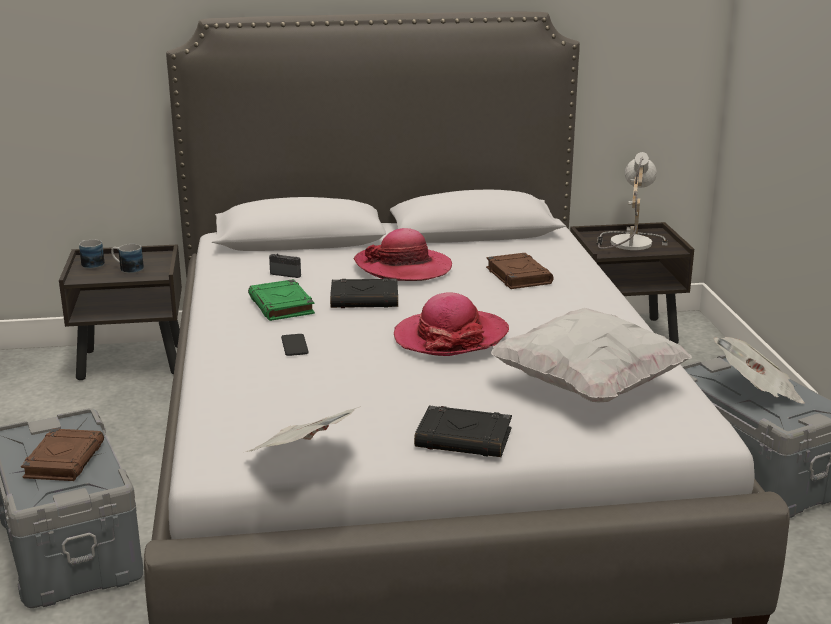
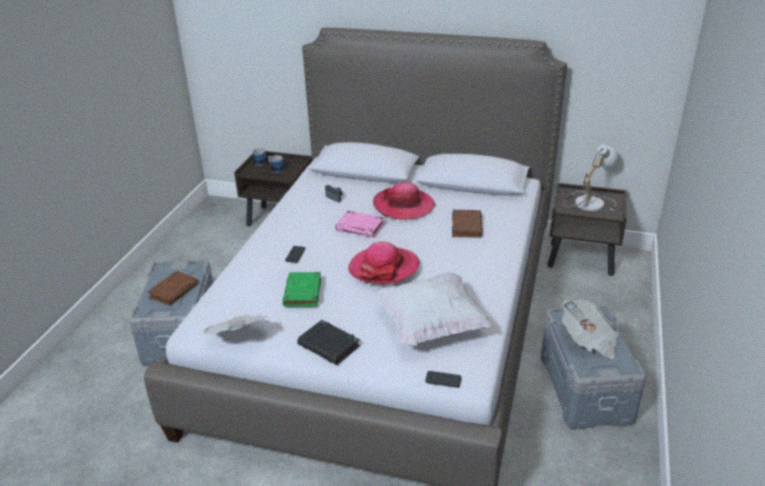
camera: 25 degrees right, 10 degrees up
(282, 306) = (312, 222): green book -> green book (303, 293)
(365, 299) = (361, 227): black book -> pink book
(670, 440) = (443, 379): none -> phone

